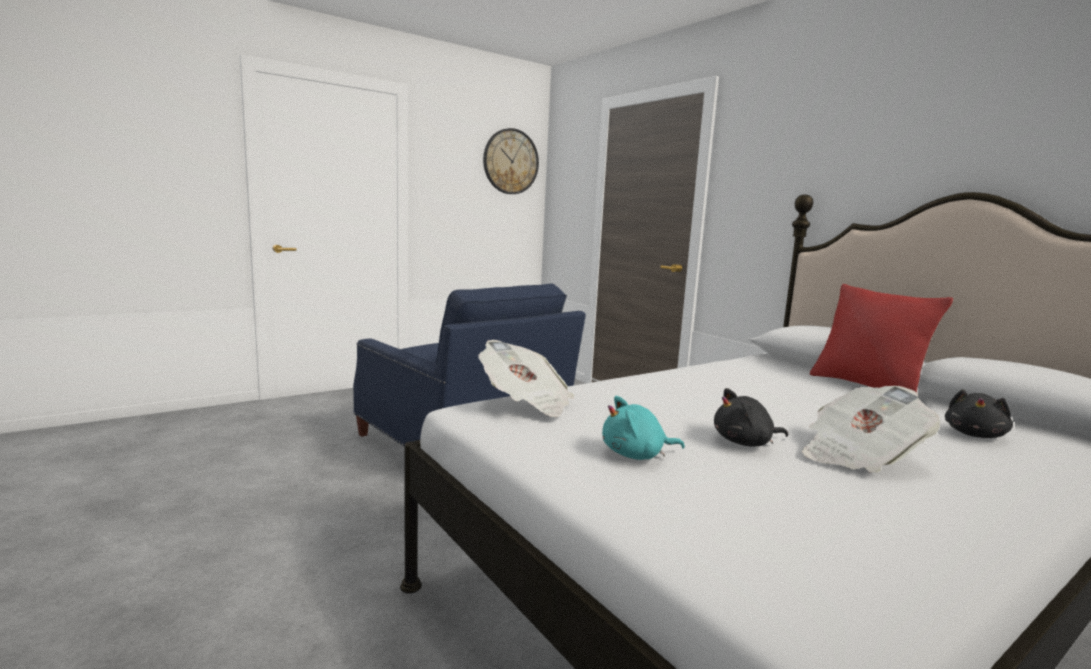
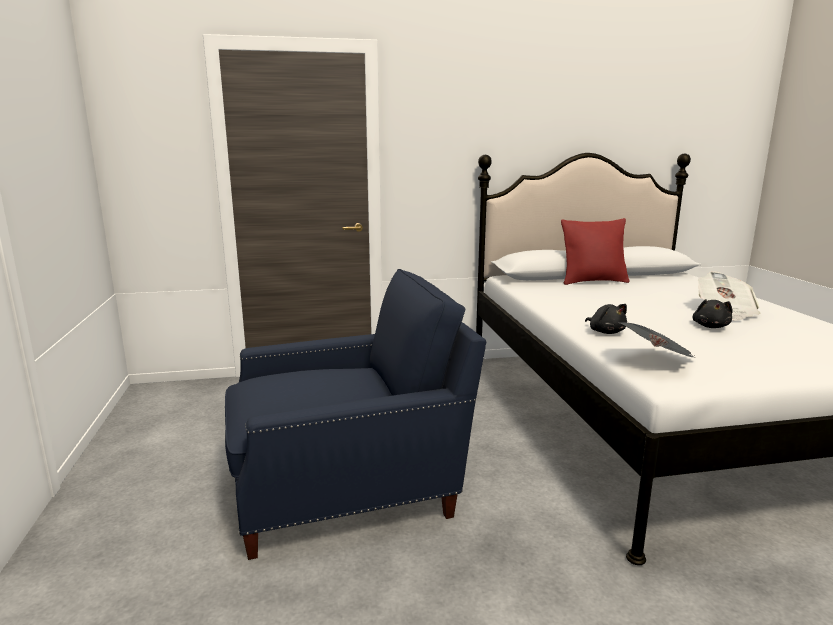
camera: 65 degrees left, 5 degrees up
(510, 161) = (66, 111): wall clock -> none
(636, 455) = (747, 352): turquoise plush toy -> none
(975, 435) = (679, 287): black plush toy -> black plush toy (606, 332)

